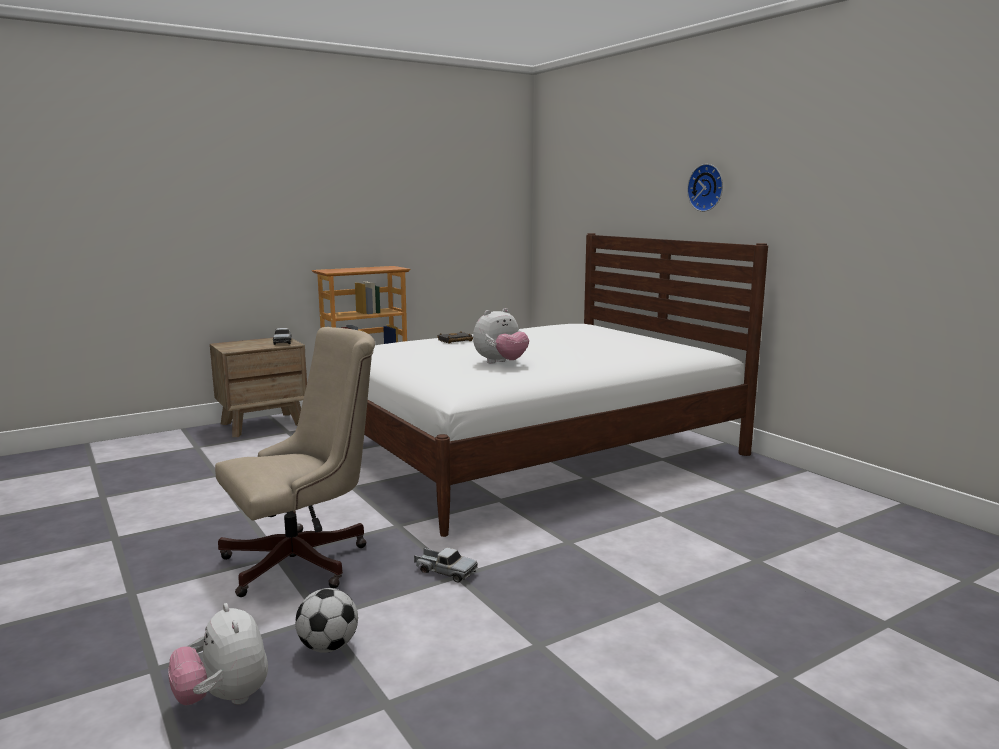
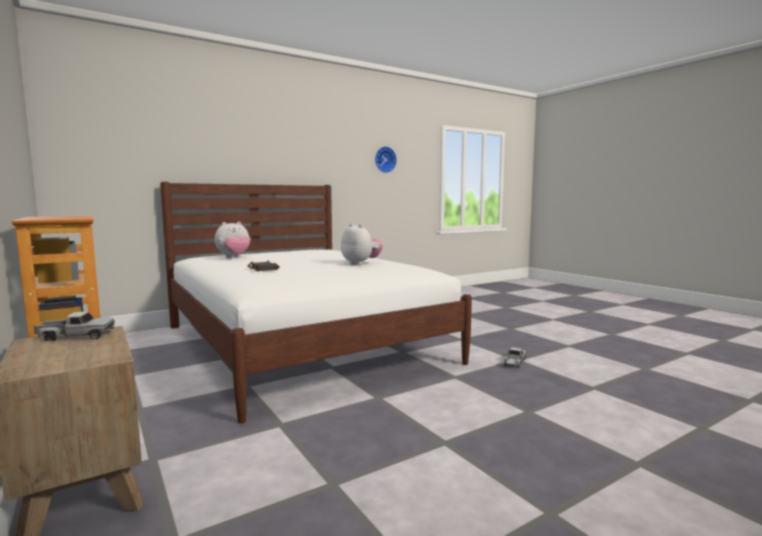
camera: 90 degrees left, 5 degrees down
(224, 699) = (693, 402): plush toy -> plush toy (234, 257)
(305, 561) = (529, 400): beige office chair -> none
(328, 647) = (619, 383): football -> none
(707, 187) = (276, 151): wall clock -> wall clock (384, 159)

